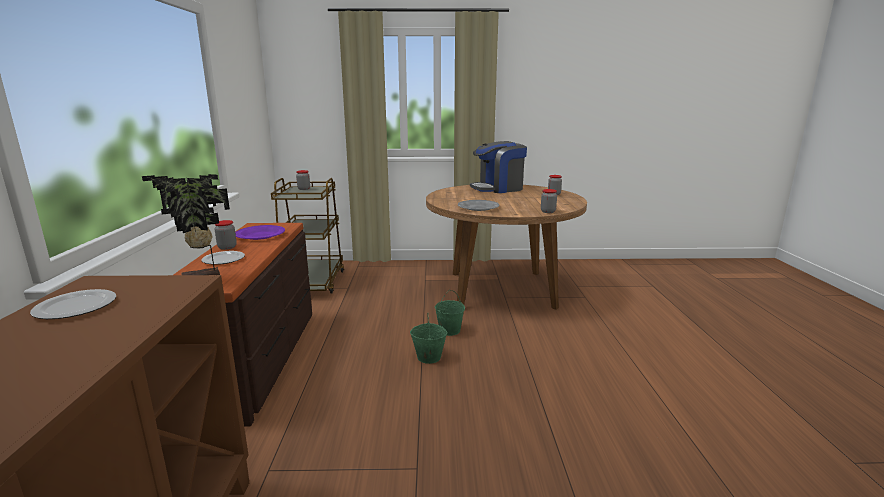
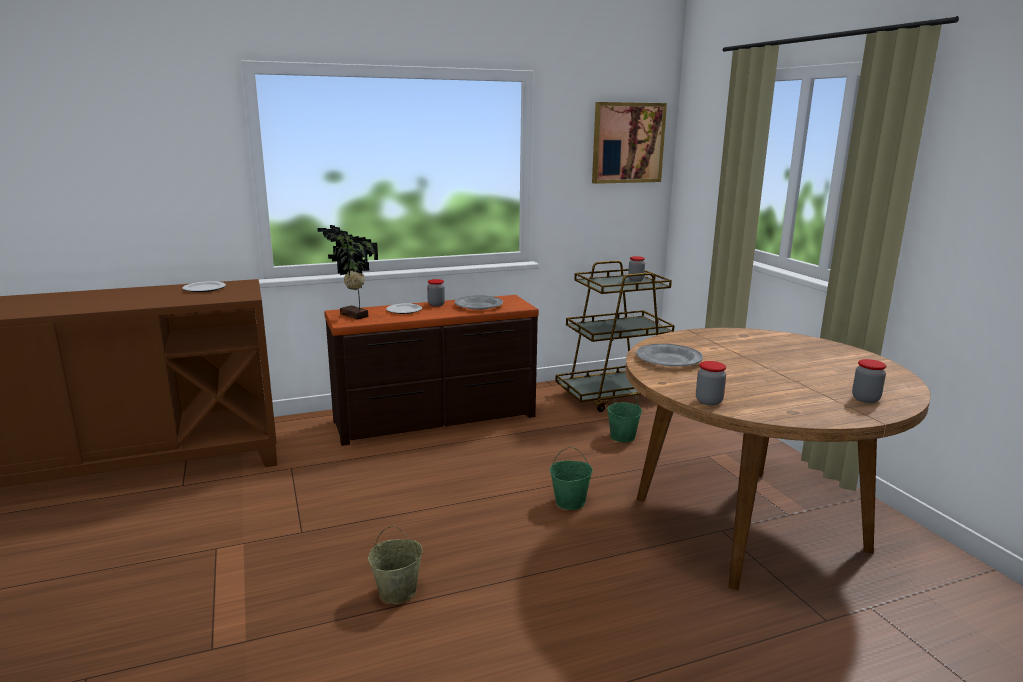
camera: 70 degrees right, 0 degrees up
(250, 80) = (627, 143): none -> picture
(260, 235) = (478, 305): purple plate -> grey plate
(428, 357) = (494, 500): green bucket -> green bucket (622, 437)
(498, 188) = (831, 358): coffee machine -> none
(531, 418) = (398, 591): none -> beige bucket

